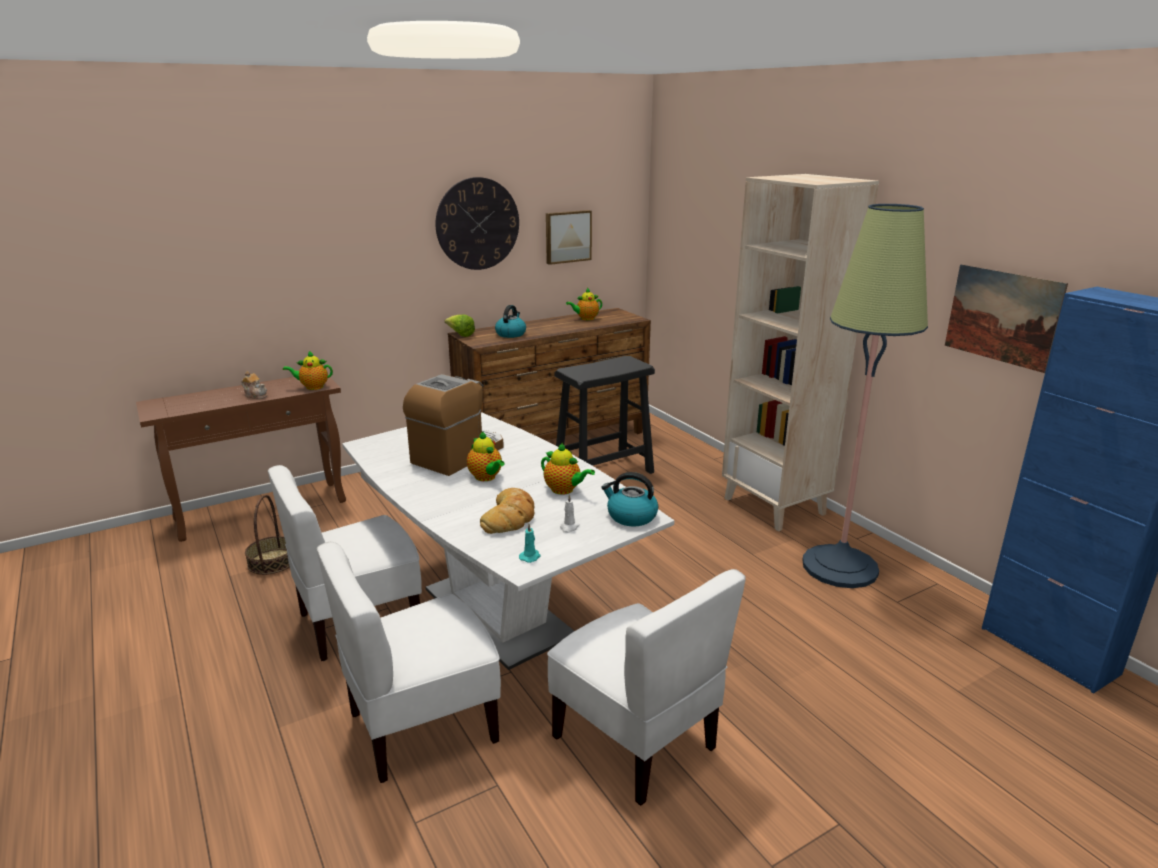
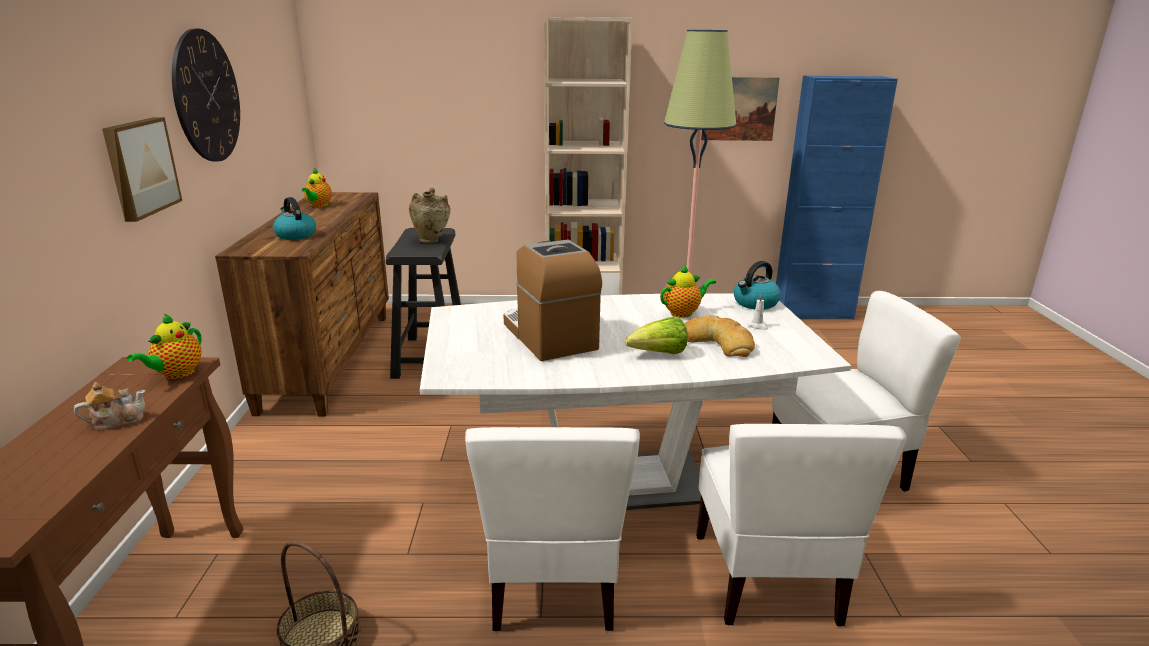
camera: 60 degrees left, 0 degrees up
(460, 335) = (240, 252): lettuce -> lettuce (659, 354)
(486, 477) = (621, 335): teapot -> none
(530, 557) = (802, 350): turquoise candle -> none
(567, 236) = (268, 110): picture -> picture (140, 167)
(610, 370) = (431, 241): none -> beige vase

